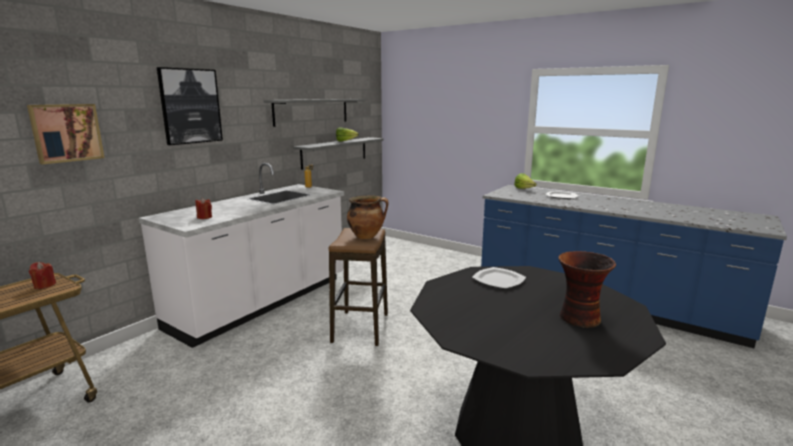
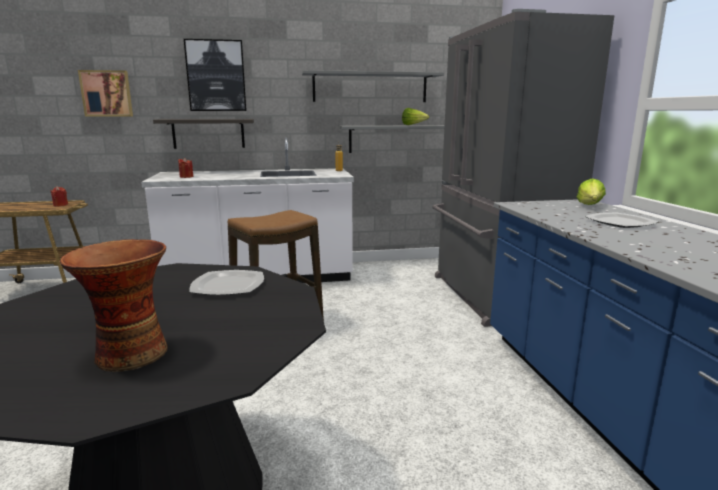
camera: 45 degrees right, 0 degrees up
(185, 167) = (208, 133): none -> shelf
(367, 236) = (280, 219): cooking pot -> none
(437, 260) = (492, 296): none -> grey fridge

